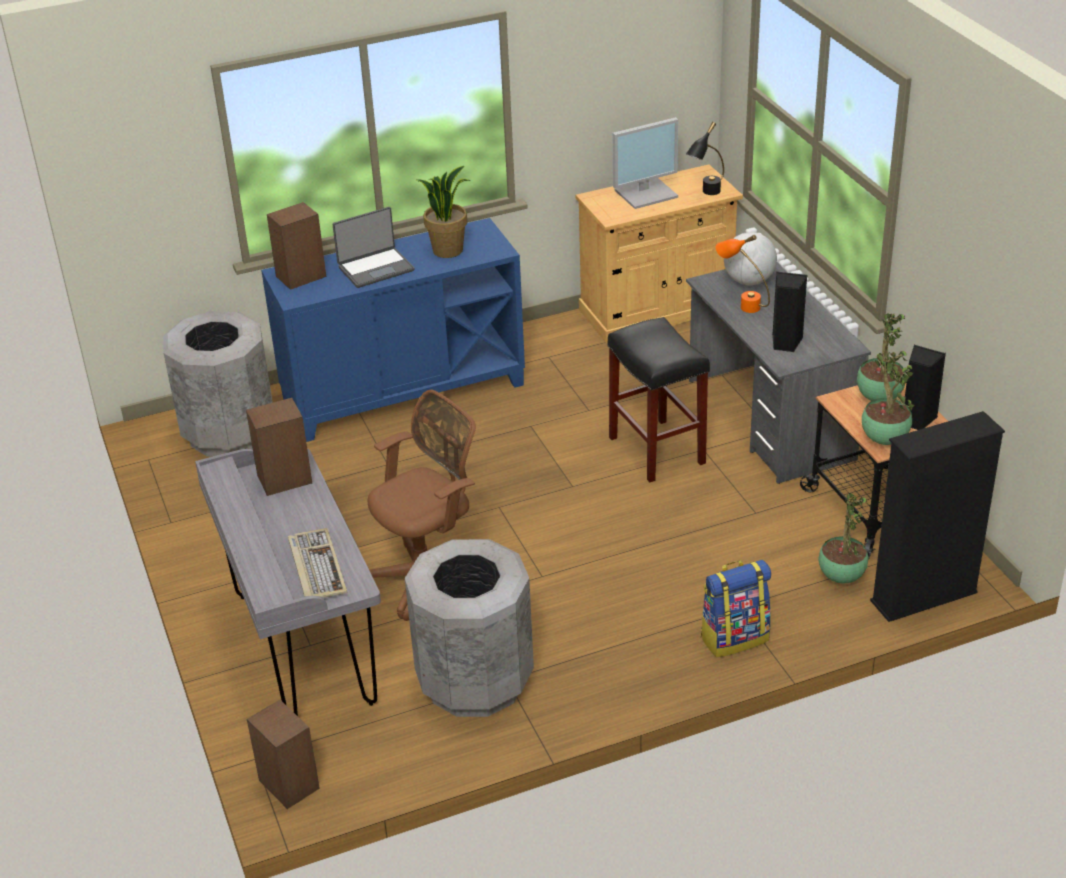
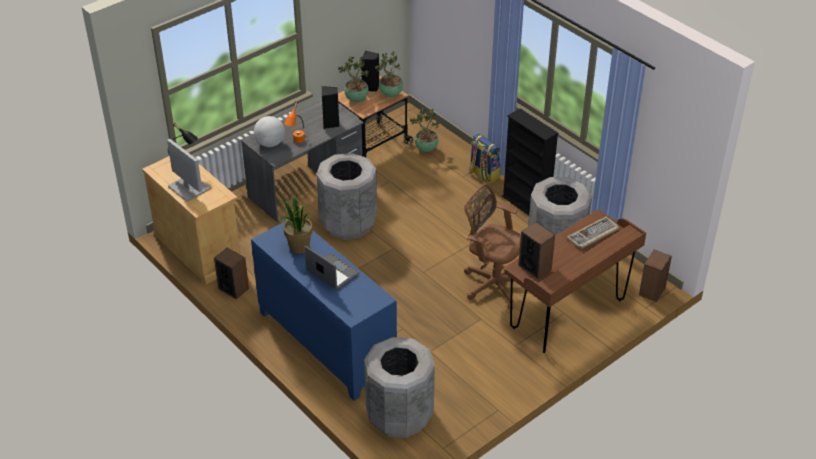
camera: 110 degrees left, 5 degrees up
(301, 276) = (353, 305): speaker -> speaker (233, 288)
(303, 649) = (568, 314): grey desk -> brown desk
(655, 450) = (348, 224): black stool -> grey trash can
(923, 597) = (429, 125): black bookcase -> black bookcase (526, 205)

